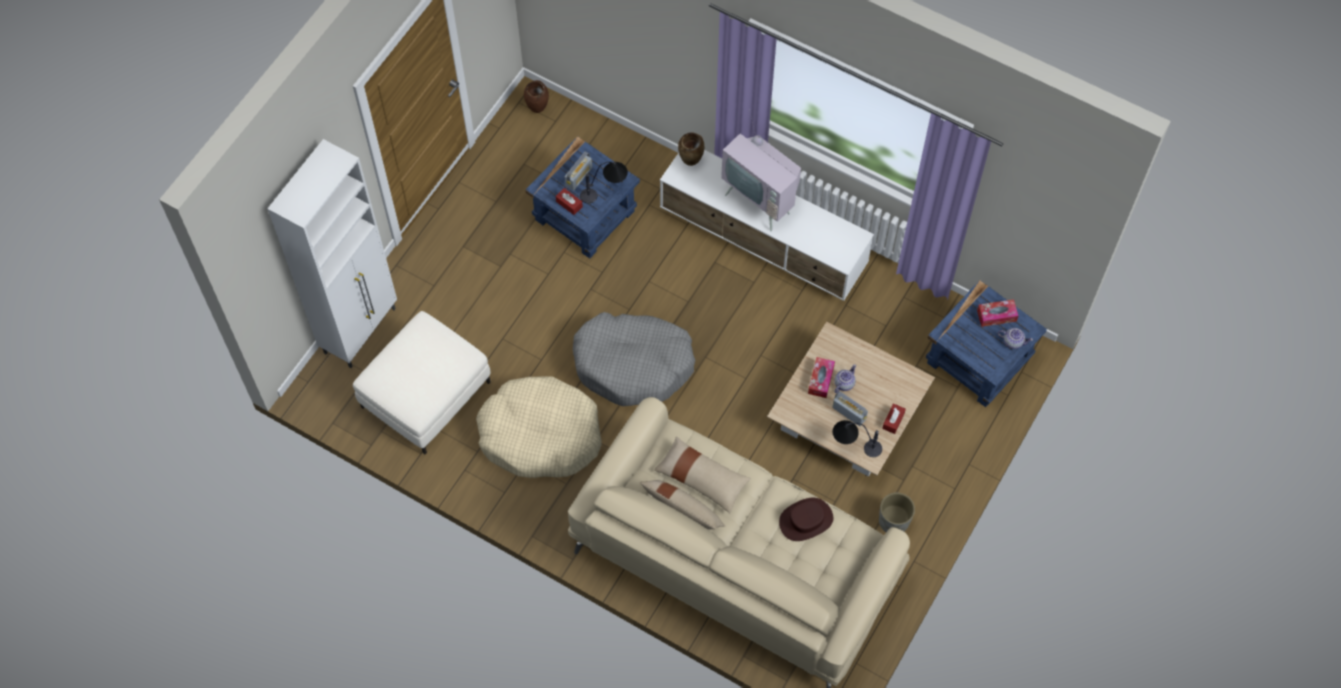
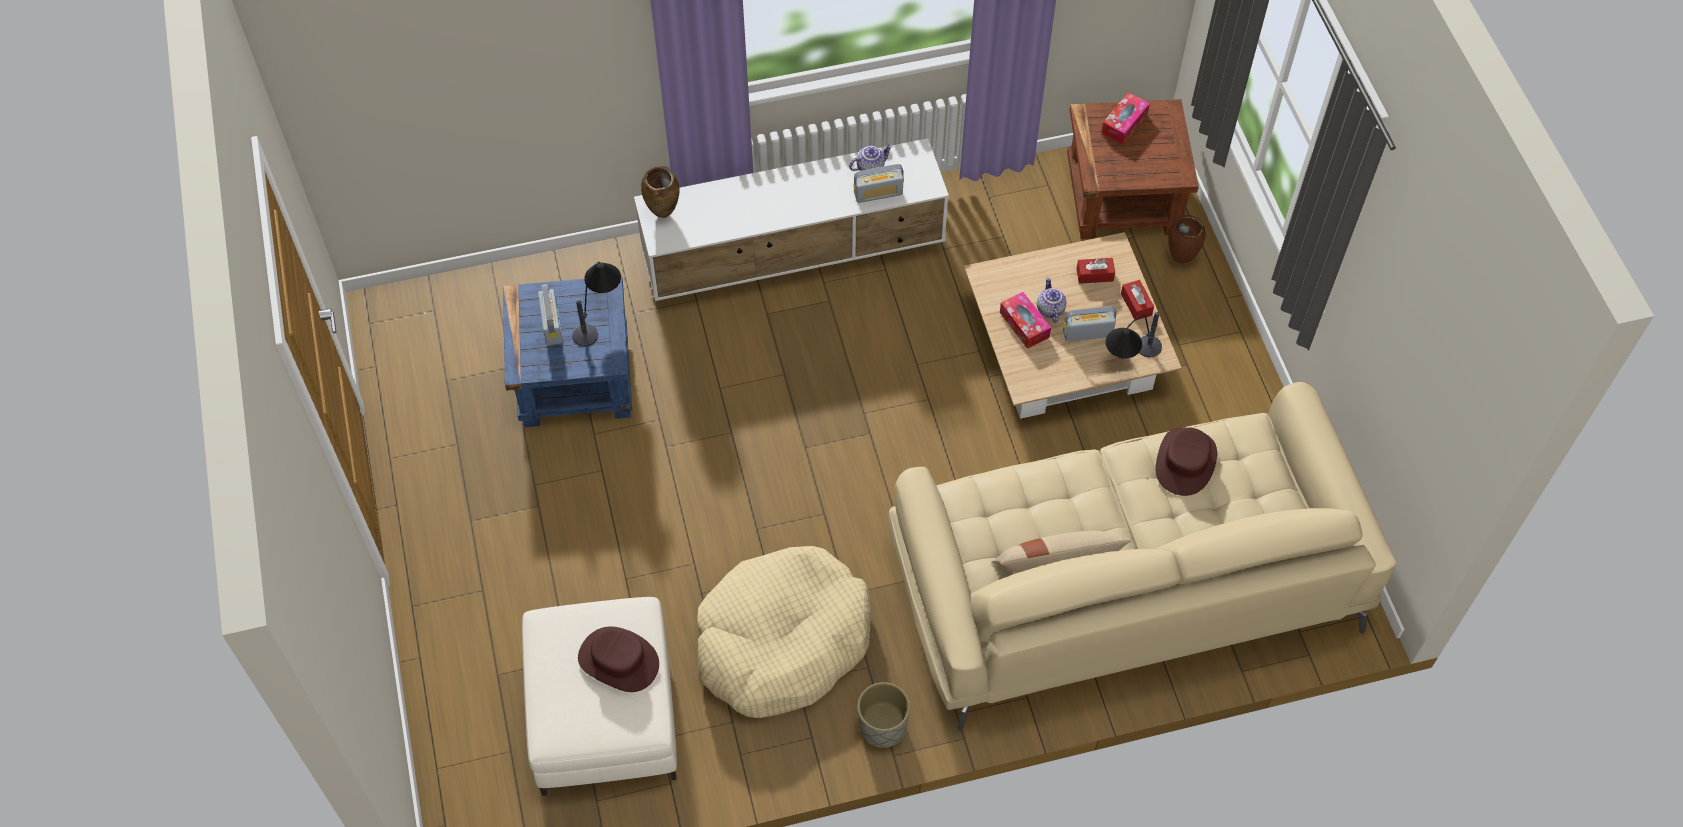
camera: 45 degrees left, 5 degrees down
(361, 330) = (448, 711): white cabinet -> none
(436, 371) = (619, 660): none -> brown hat
(538, 110) = (401, 314): brown vase -> brown vase (1181, 260)
(569, 204) = (573, 360): red tissue box -> red tissue box (1094, 275)
(633, 364) = (799, 484): grey dog bed -> none
(702, 478) = (1038, 513): beige pillow -> none
(761, 200) = (780, 194): television -> none
(812, 243) = (878, 193): none -> radio
(893, 521) = (1223, 411): grey planter -> grey planter (882, 728)
(978, 359) = (1121, 197): blue side table -> brown side table
(1013, 341) = (1166, 134): teapot -> teapot (870, 166)

